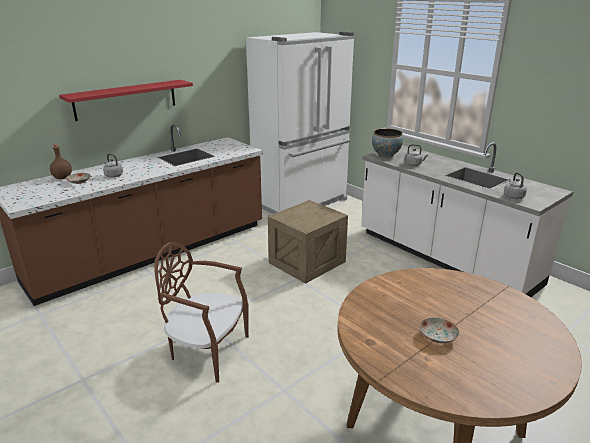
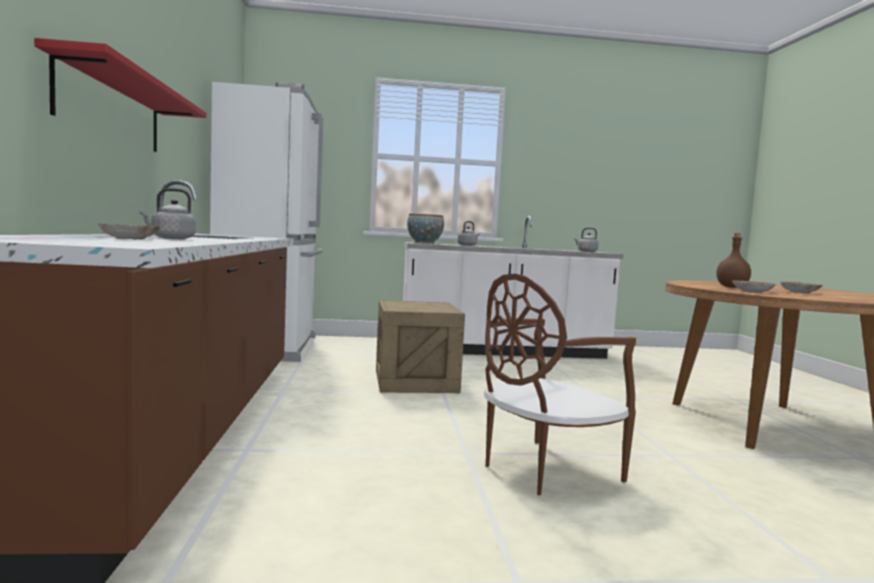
camera: 55 degrees left, 20 degrees down
(63, 177) = (57, 236): brown bottle -> brown bottle (731, 287)
(369, 315) = (753, 292): none -> plate

